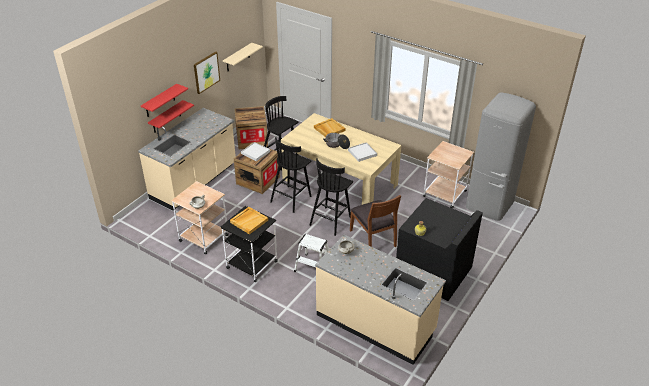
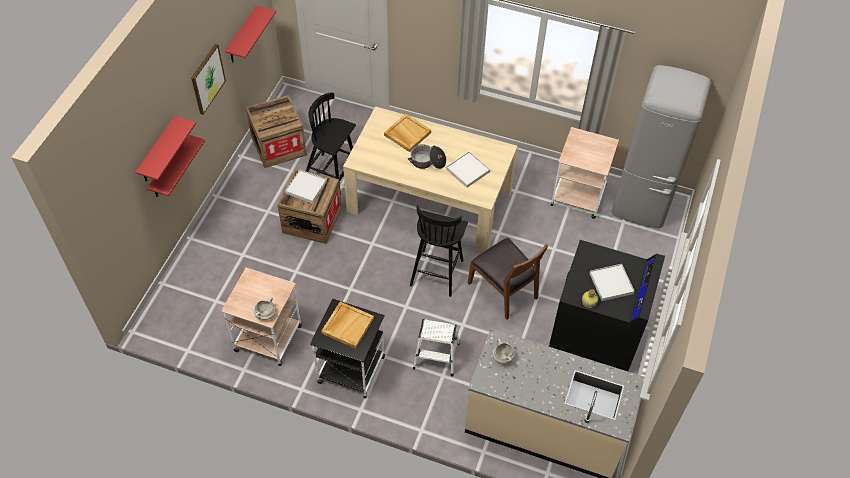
camera: 15 degrees left, 15 degrees up
(194, 182) = (220, 241): beige counter -> none
(238, 57) = (242, 36): beige shelf -> red shelf
(291, 198) = (370, 243): black stool -> none
(439, 225) = (611, 283): none -> white tray

